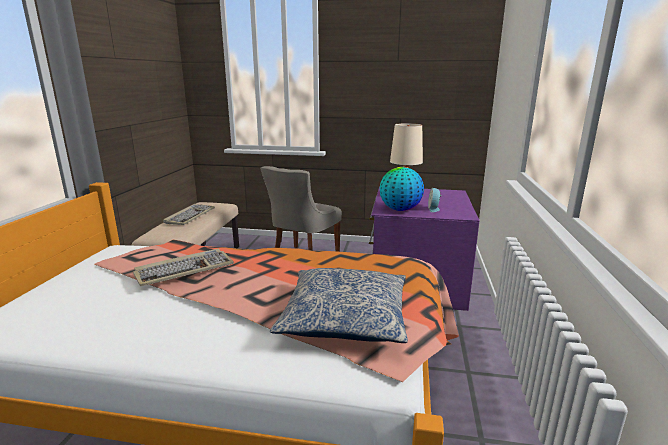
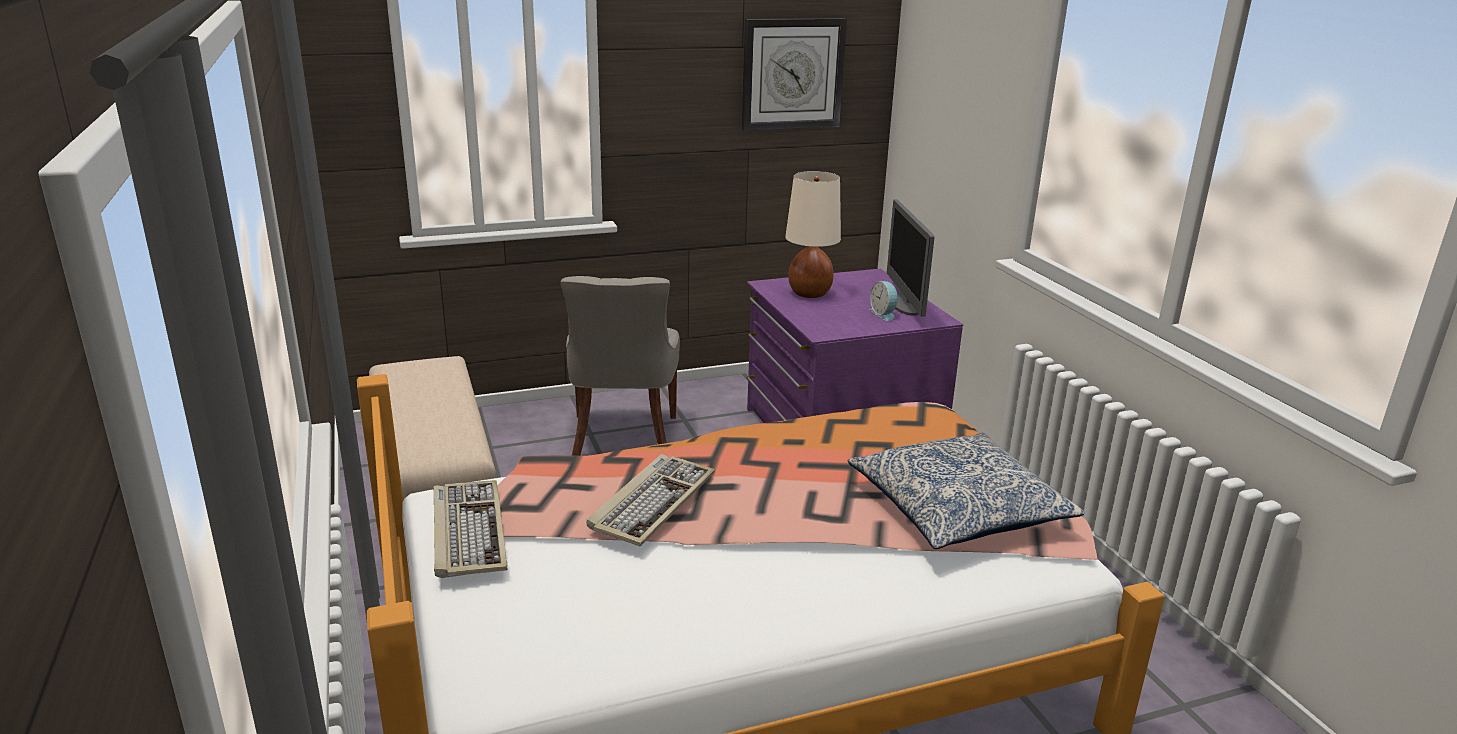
camera: 30 degrees left, 5 degrees up
(190, 216) = (422, 401): keyboard -> keyboard (467, 531)
(400, 210) = (841, 325): globe -> none
(427, 76) = (792, 74): none -> wall clock
(454, 206) = (904, 304): none -> monitor

